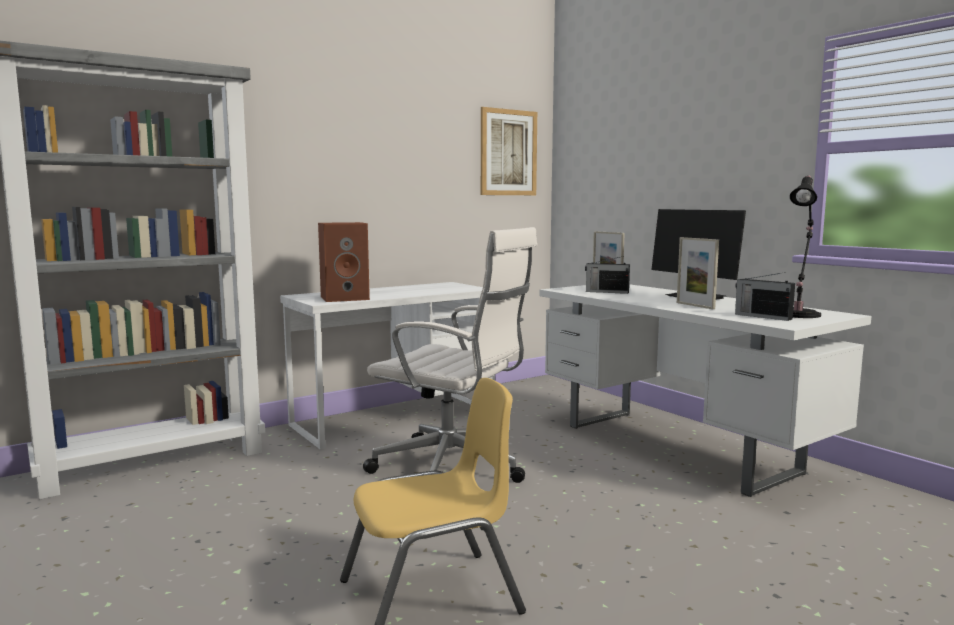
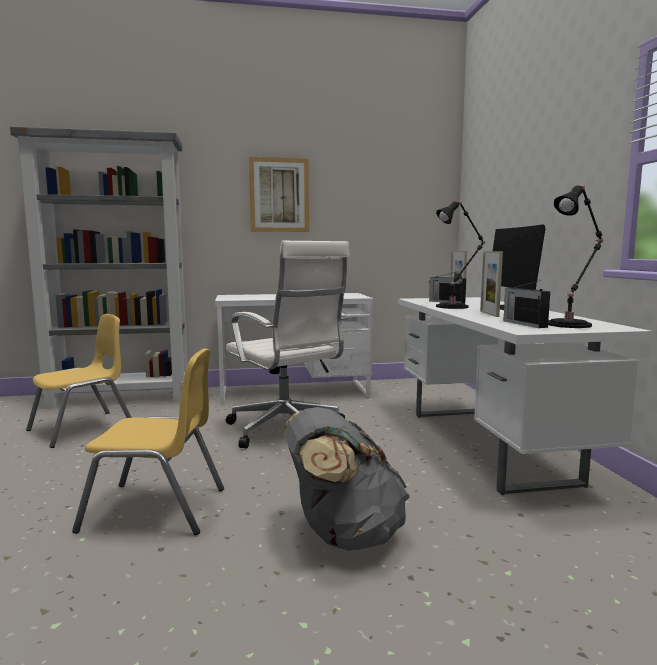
camera: 25 degrees right, 0 degrees up
(160, 517) = (82, 428): none -> yellow chair
(345, 298) = (250, 298): brown speaker -> none
(508, 152) = (415, 189): picture -> picture (279, 195)
(634, 298) = (454, 306): none -> black table lamp
(668, 572) = (343, 534): none -> grey backpack

